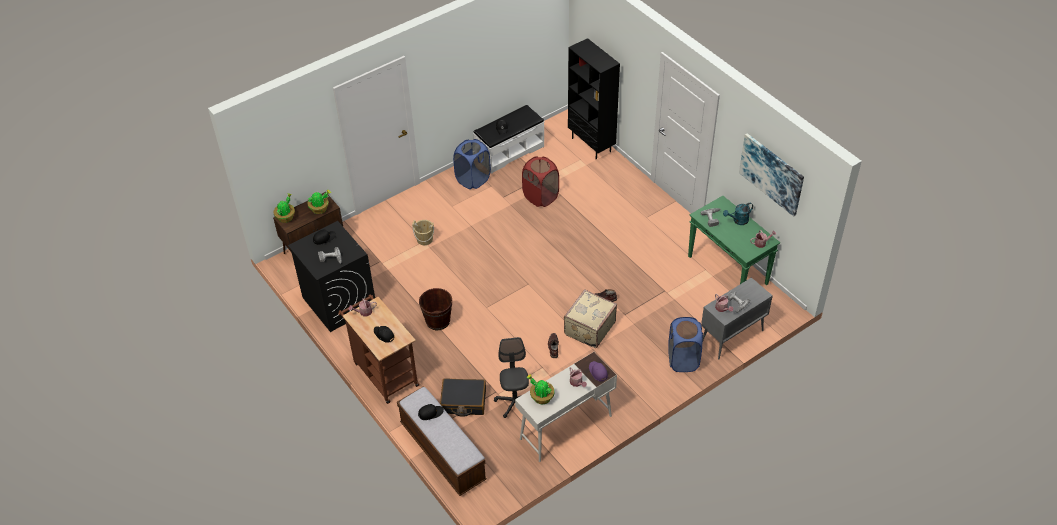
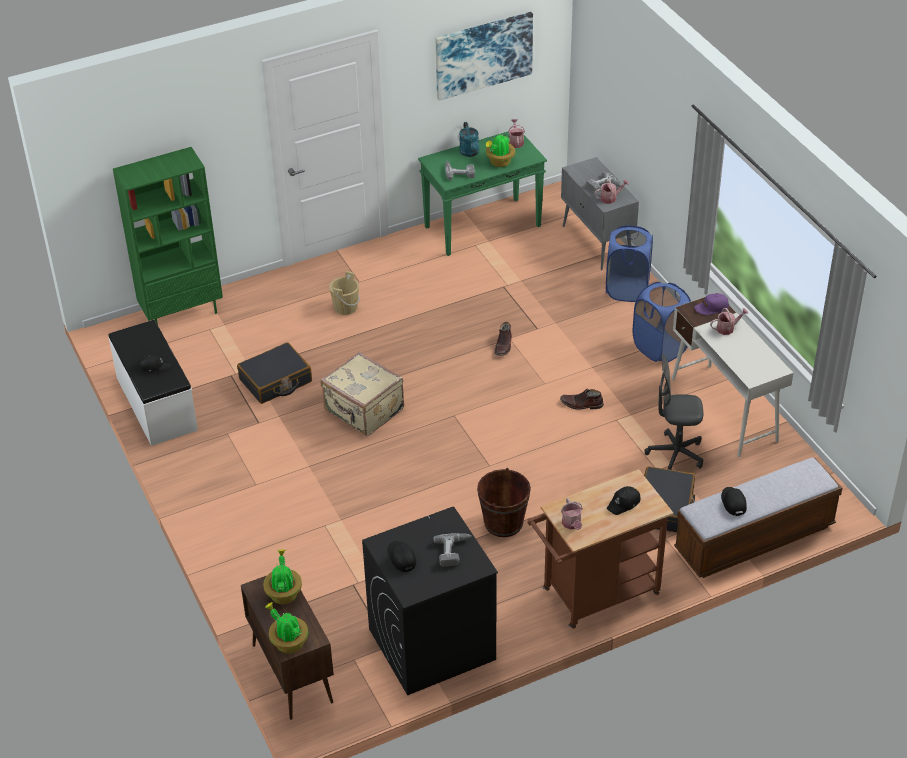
camera: 80 degrees left, 5 degrees down
(425, 239) = (321, 524): beige bucket -> beige bucket (345, 307)
(473, 179) = (203, 453): blue laundry basket -> blue laundry basket (660, 348)
(540, 197) = (275, 381): red laundry basket -> black suitcase
(541, 397) = (749, 363): potted plant -> potted plant (499, 162)
(588, 328) = (554, 365): beige suitcase -> beige suitcase (363, 411)
(592, 144) = (182, 313): black bookcase -> green bookcase

